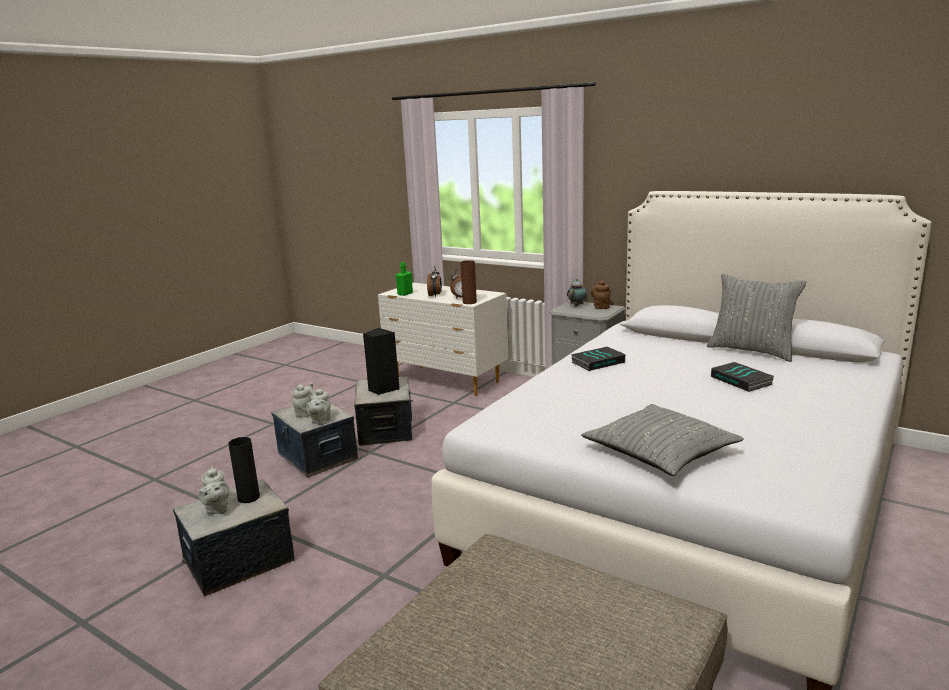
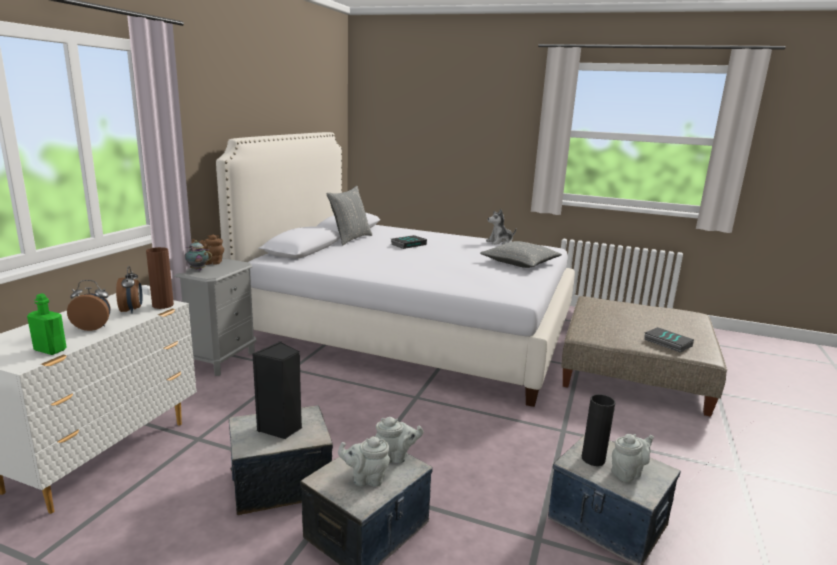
camera: 105 degrees left, 0 degrees up
(597, 362) = (377, 269): book -> book (667, 343)
(826, 455) = (500, 242): none -> plush toy

